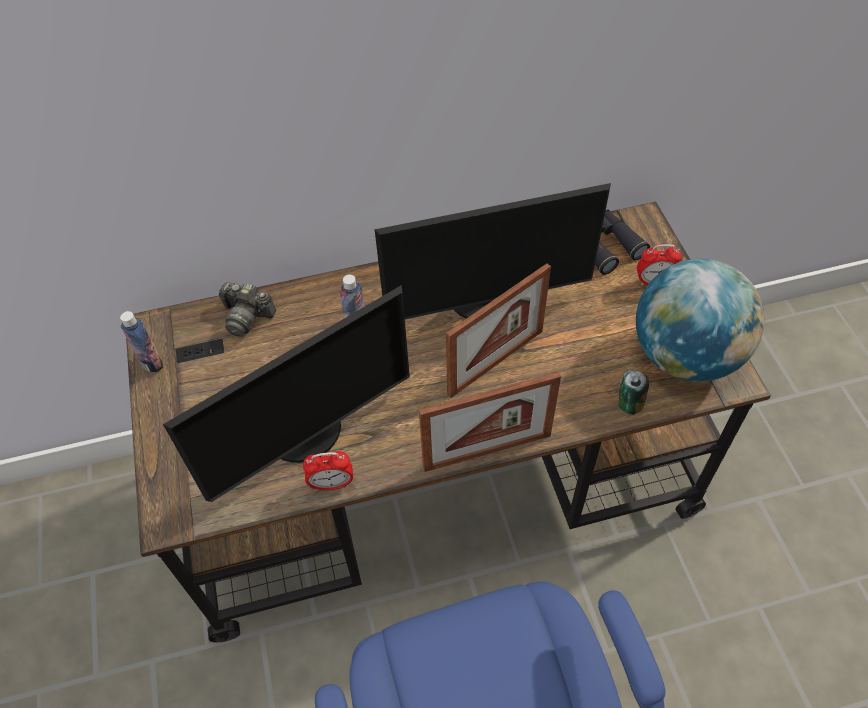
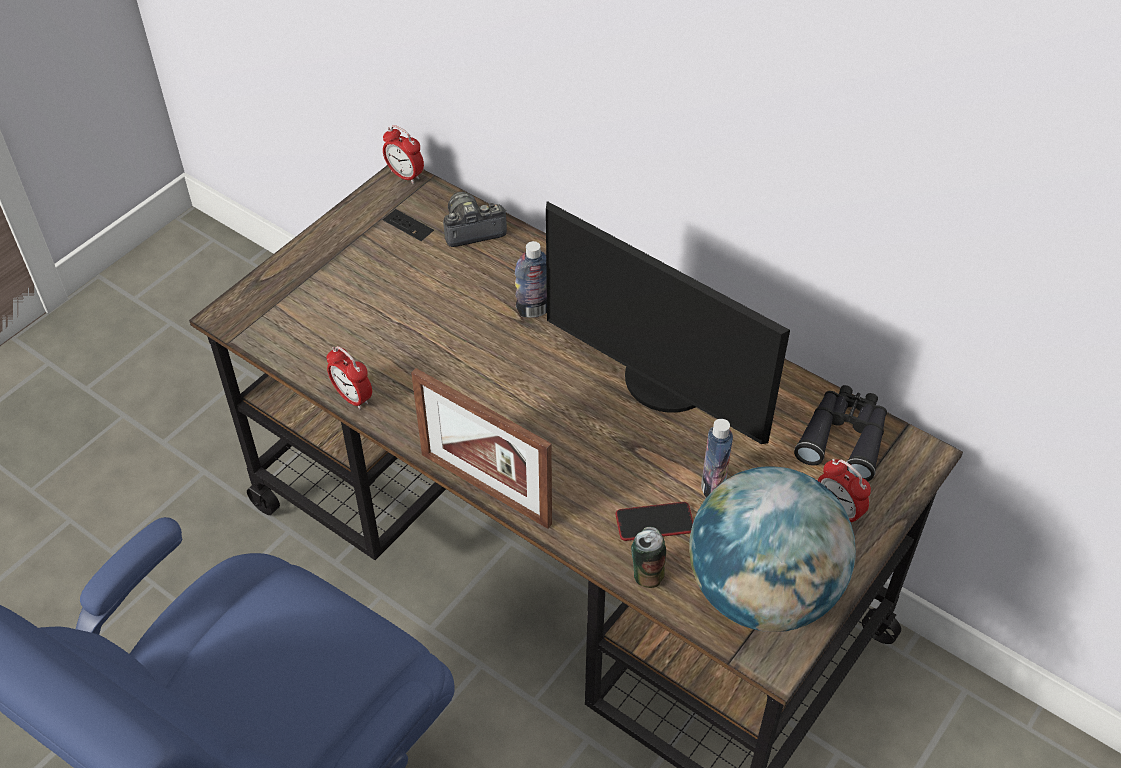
camera: 50 degrees right, 5 degrees down
(149, 323) = (405, 175): none -> alarm clock
(151, 363) = (367, 204): bottle -> bottle (713, 486)
(246, 316) = (472, 229): camera -> camera turned 90 degrees clockwise
(307, 434) = (388, 348): monitor -> none
(495, 362) = (595, 436): picture frame -> none
(591, 375) = (654, 522): none -> phone

